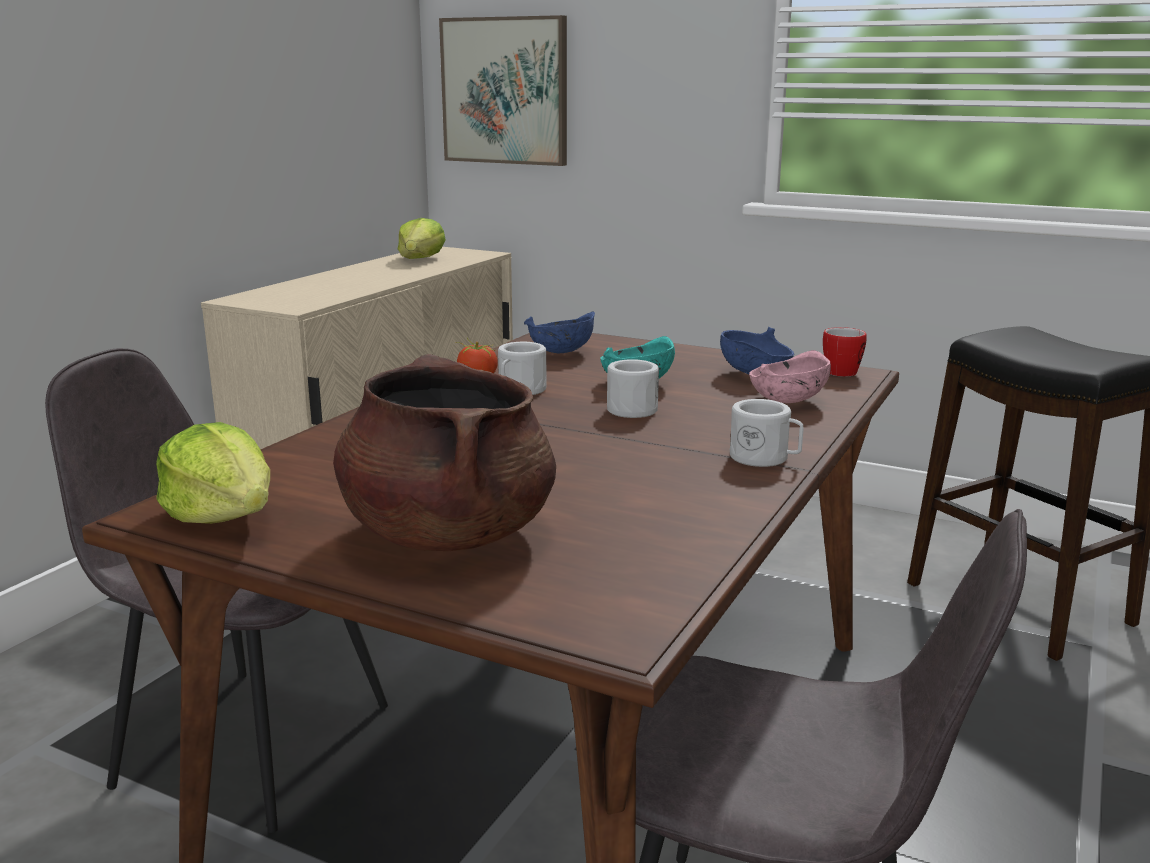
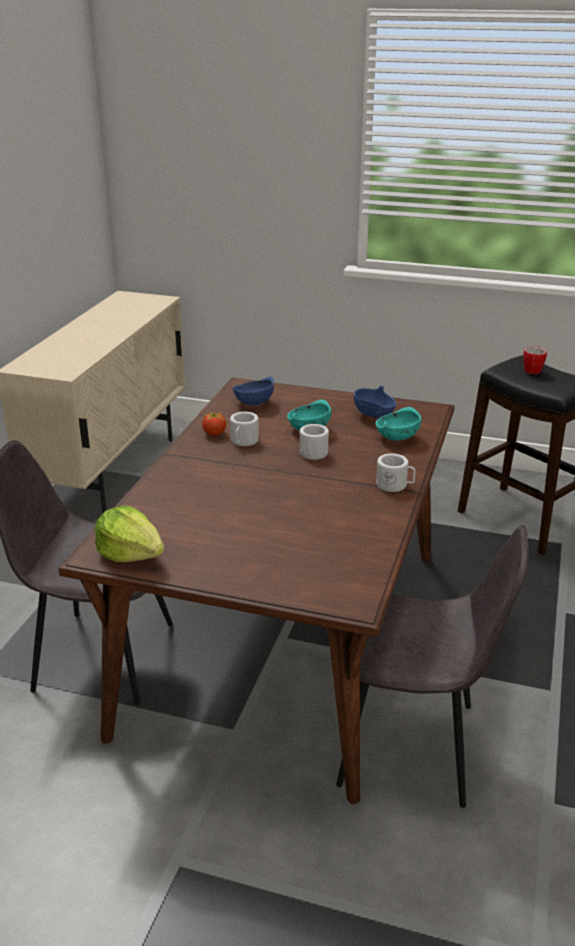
camera: 10 degrees left, 10 degrees up
(421, 259) = (120, 309): lettuce -> none
(448, 533) = (252, 554): brown cooking pot -> none
(505, 91) = (169, 184): picture -> none
(786, 401) = (396, 437): pink bowl -> turquoise bowl
(843, 371) = (423, 408): mug -> mug (533, 370)

